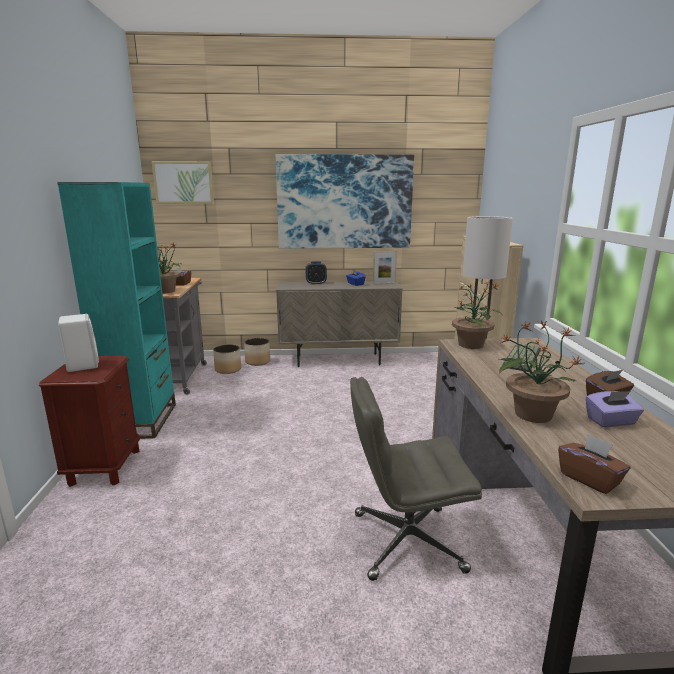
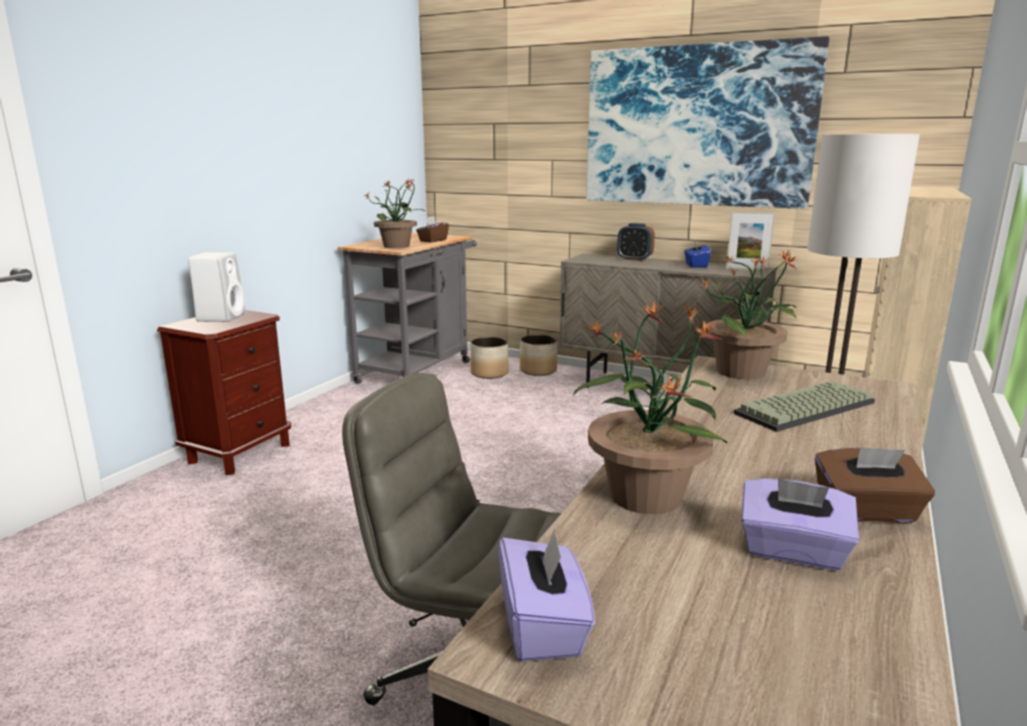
camera: 30 degrees right, 0 degrees up
(141, 421) = (328, 412): turquoise bookcase -> none
(183, 182) = (468, 100): picture -> none
(589, 479) = (543, 626): brown tissue box -> purple tissue box

